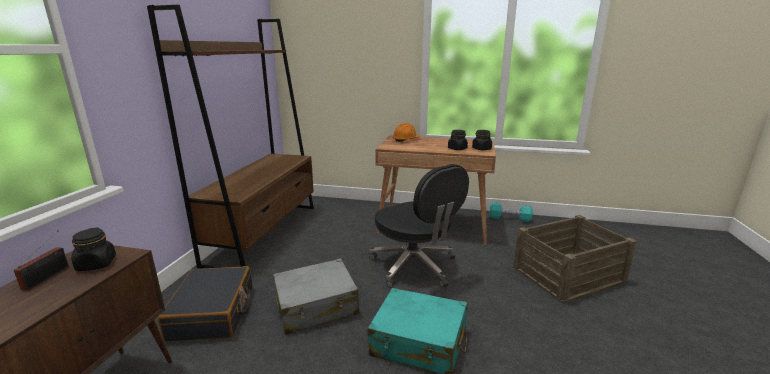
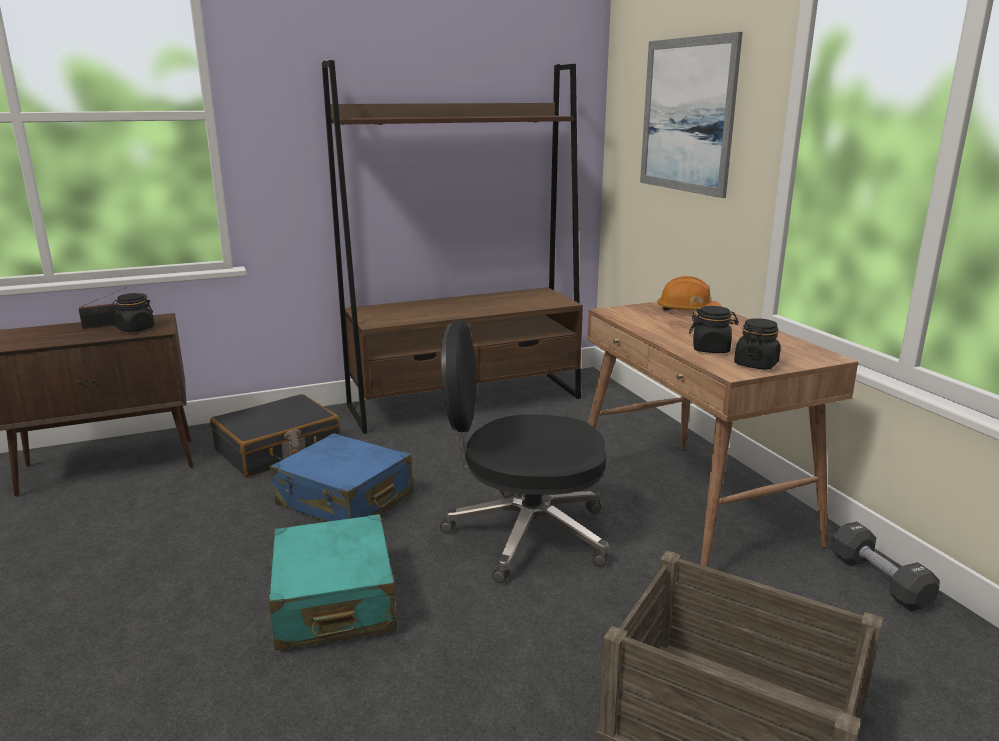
camera: 55 degrees right, 0 degrees up
(317, 306) = (345, 500): grey suitcase -> blue suitcase
(351, 48) = (687, 115): none -> picture
(415, 266) = (524, 534): black office chair -> black office chair turned 75 degrees clockwise
(509, 218) = (879, 581): turquoise dumbbell -> black dumbbell

